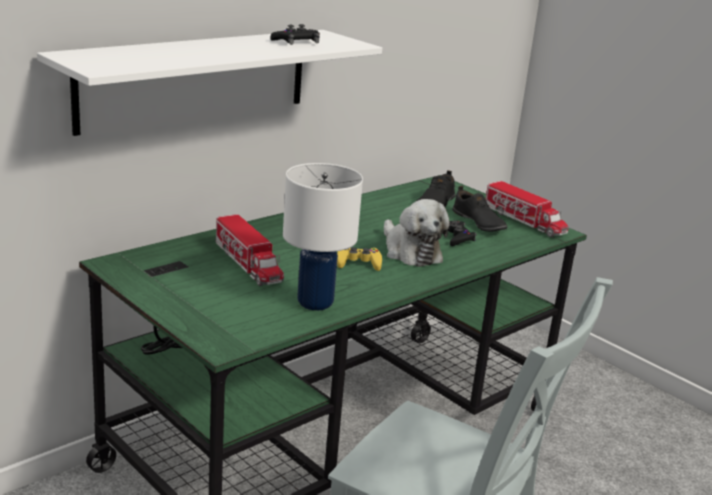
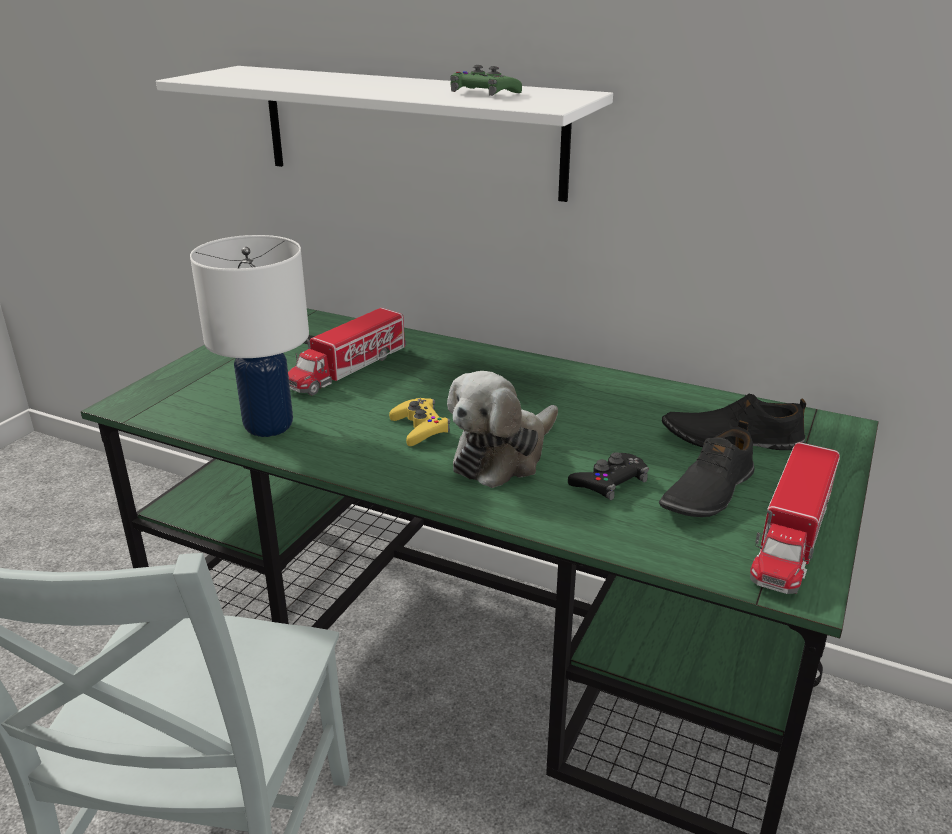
camera: 70 degrees right, 5 degrees up
(296, 42) = (484, 93): black game controller -> green game controller

